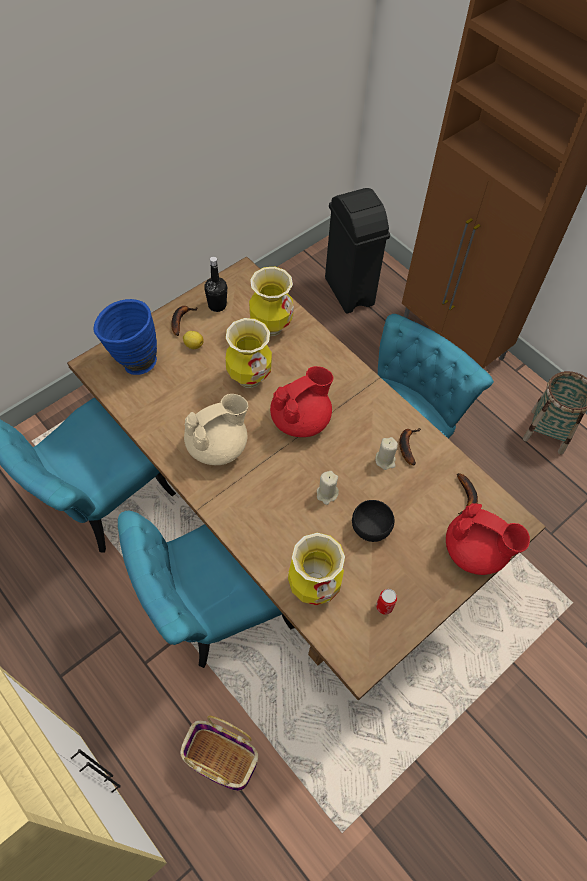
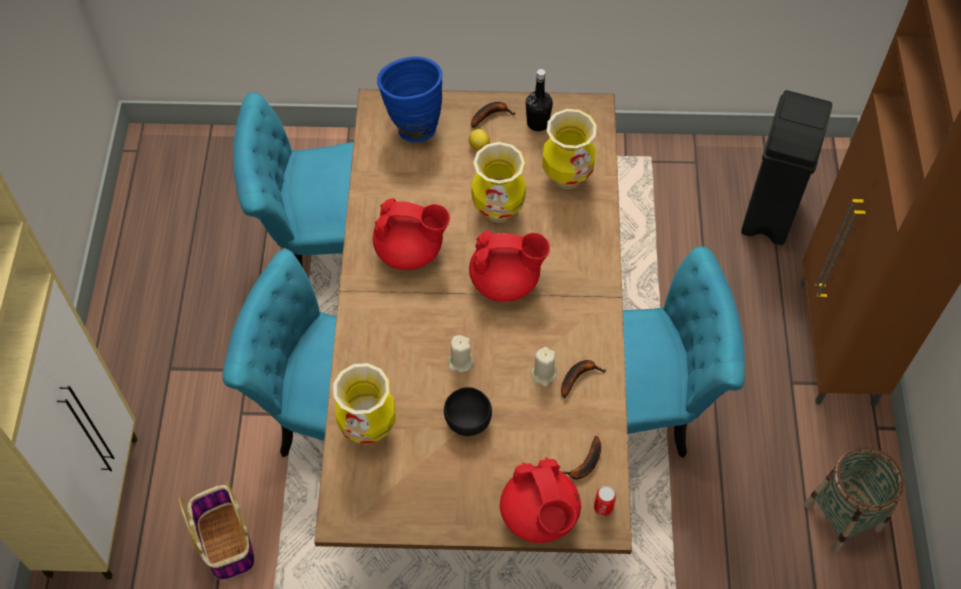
camera: 45 degrees right, 0 degrees up
(218, 446) = (410, 251): beige teapot -> red teapot
(384, 606) = (410, 492): can -> can (603, 507)

